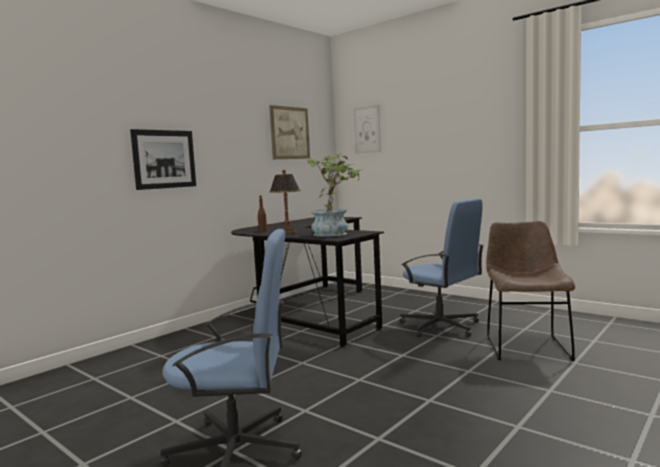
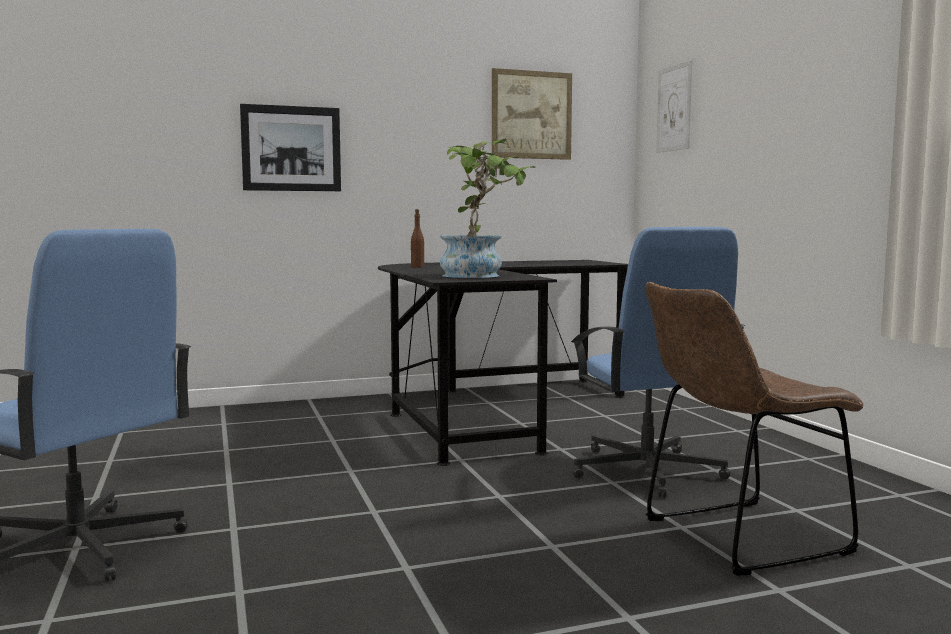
camera: 30 degrees right, 0 degrees up
(287, 232) = (436, 270): table lamp -> none
(526, 346) = (737, 538): brown chair -> brown chair turned 150 degrees counterclockwise

